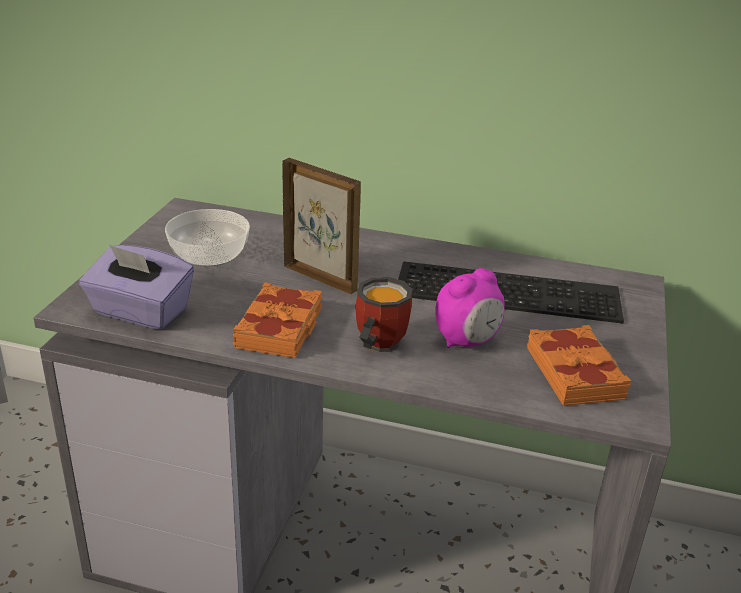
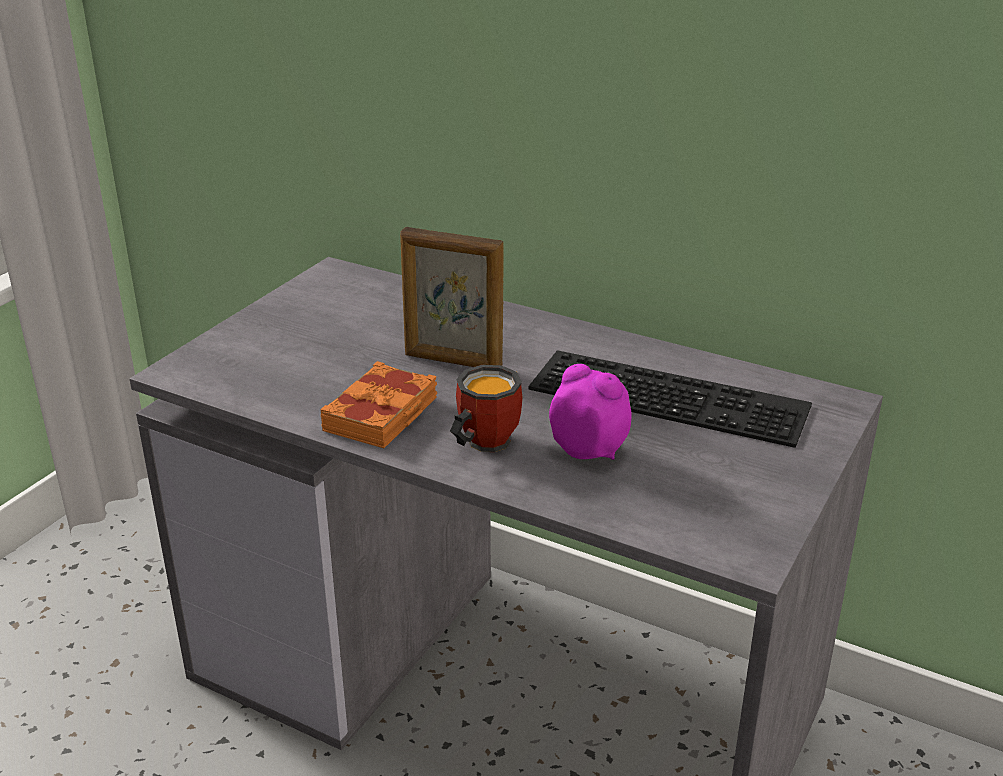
camera: 15 degrees right, 0 degrees up
(140, 312) = (239, 382): purple tissue box -> none
(209, 255) = (338, 325): bowl -> none
(320, 277) = (453, 361): picture frame -> picture frame turned 150 degrees clockwise
(467, 341) = (589, 450): alarm clock -> alarm clock turned 120 degrees counterclockwise
(576, 373) = (703, 499): orange book -> none

